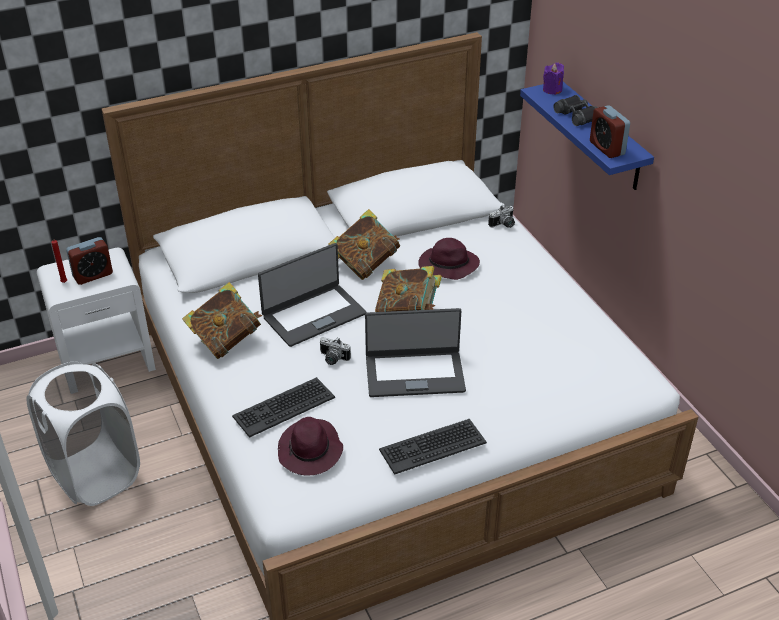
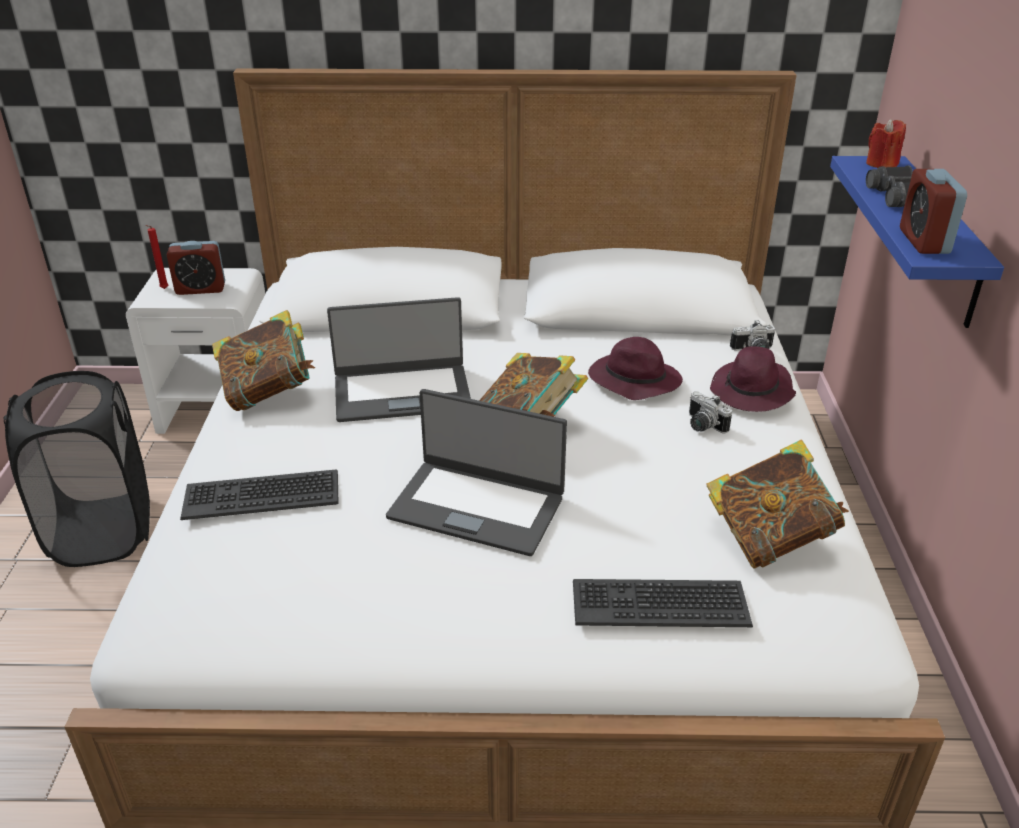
camera: 25 degrees right, 5 degrees down
(95, 475) = (102, 531): white laundry basket -> black laundry basket
(310, 451) = (242, 567): purple hat -> purple hat (752, 391)
(332, 359) = (379, 453): camera -> camera (702, 426)
(365, 264) = (521, 351): book -> book (769, 539)
(432, 446) = (422, 622): keyboard -> keyboard (660, 603)
(552, 90) = (881, 163): purple candle -> red candle

